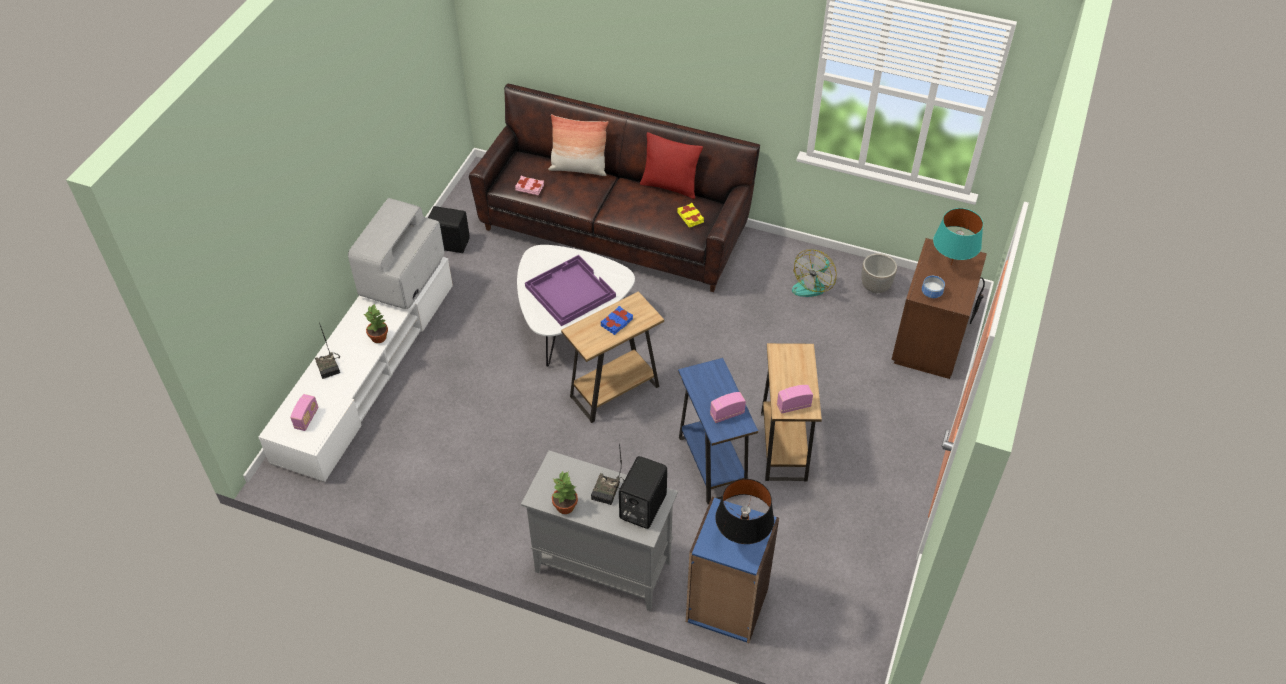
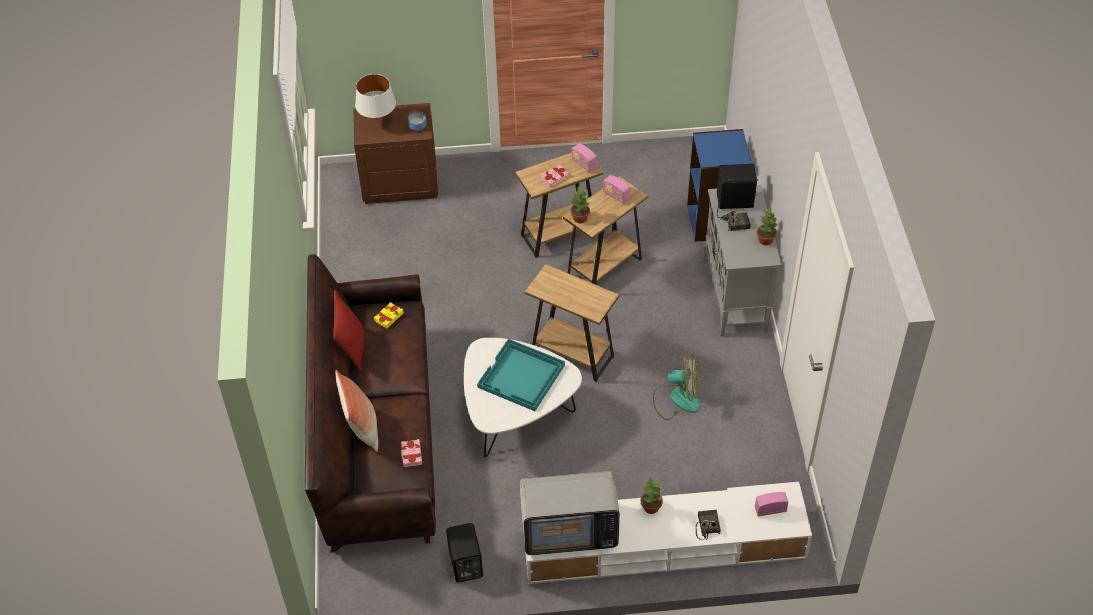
camera: 115 degrees left, 0 degrees up
(330, 366) = (706, 526): radio -> radio turned 45 degrees counterclockwise
(569, 291) = (521, 377): purple tray -> turquoise tray
(617, 322) = (568, 290): blue book -> none
(711, 370) = (580, 218): none -> potted plant
(712, 464) = (604, 269): blue side table -> brown side table
(742, 539) = (723, 144): black table lamp -> none
(785, 372) = (555, 177): none -> pink book
(813, 284) = (372, 270): fan -> fan (677, 399)
(875, 287) = (354, 231): planter -> none
(951, 264) = (378, 123): turquoise table lamp -> white table lamp

